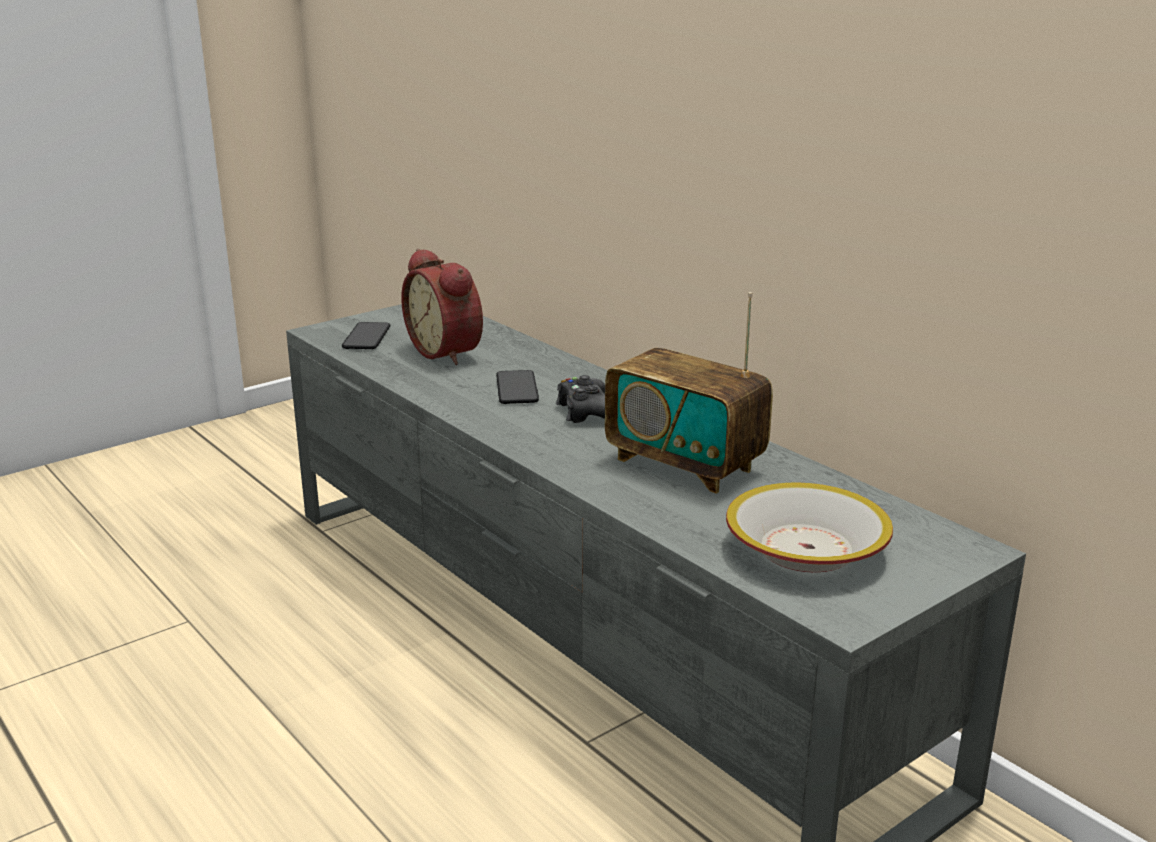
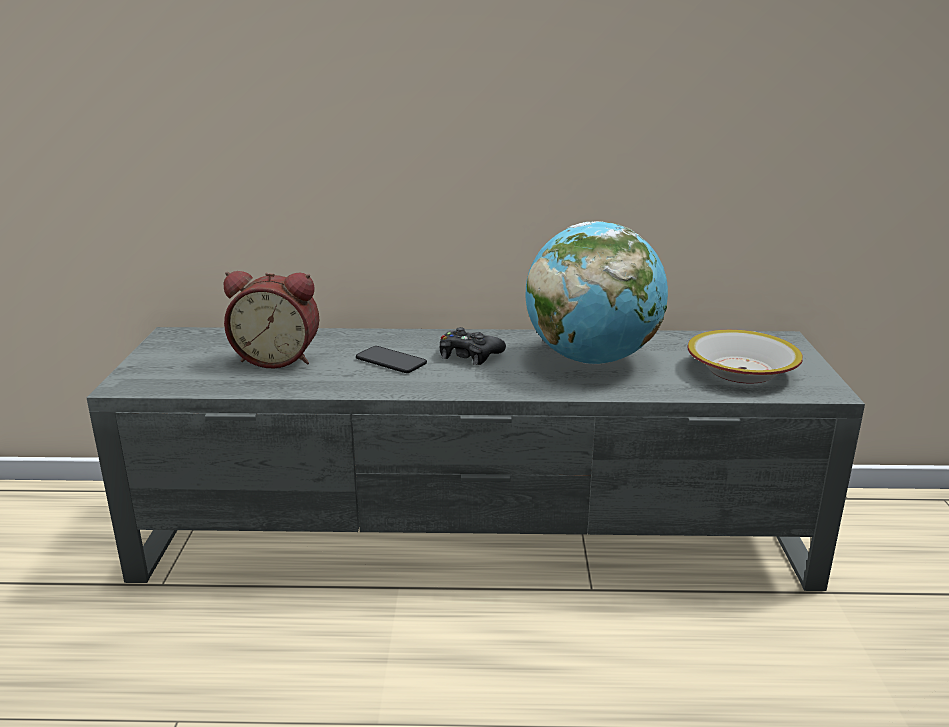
camera: 50 degrees left, 0 degrees up
(366, 337) = (182, 374): phone -> none
(685, 464) = (592, 359): radio -> globe

